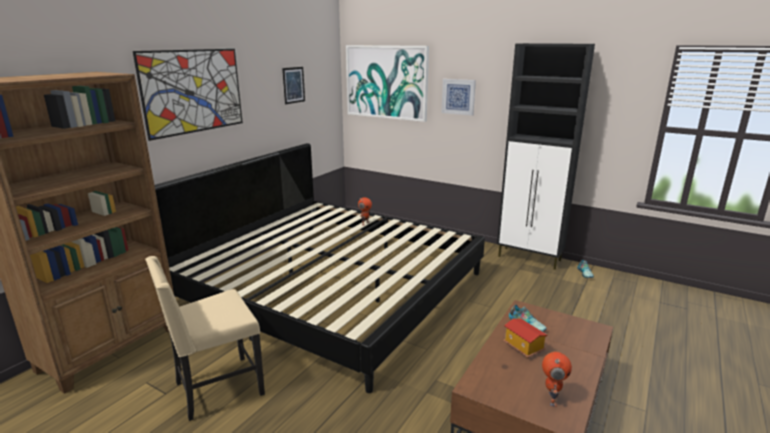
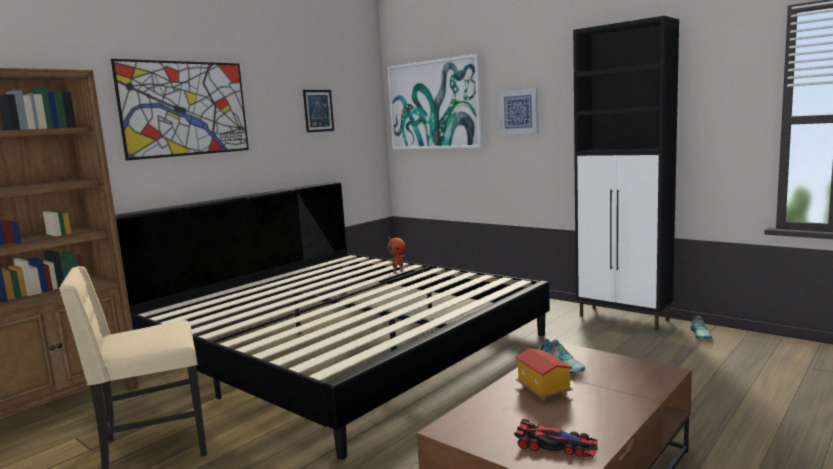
camera: 10 degrees right, 10 degrees down
(551, 399) = (556, 445): toy robot -> toy car

